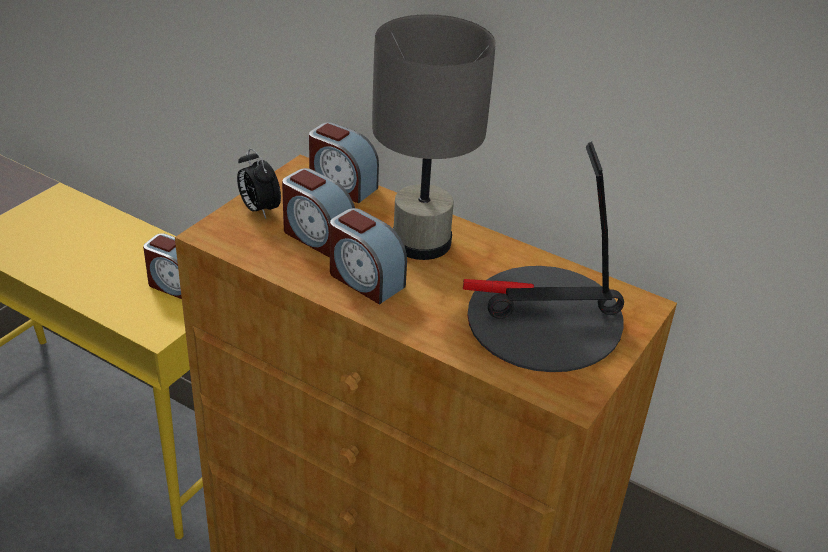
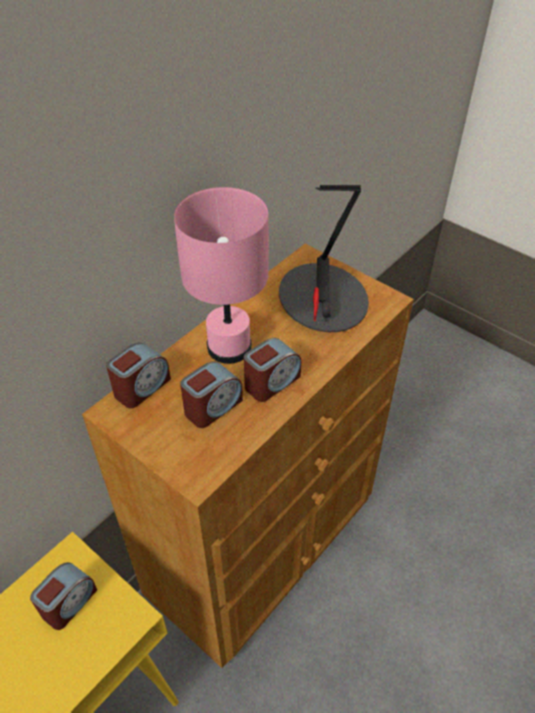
camera: 80 degrees left, 10 degrees up
(259, 209) = (167, 445): alarm clock -> none
(421, 243) = (230, 347): grey table lamp -> pink table lamp

